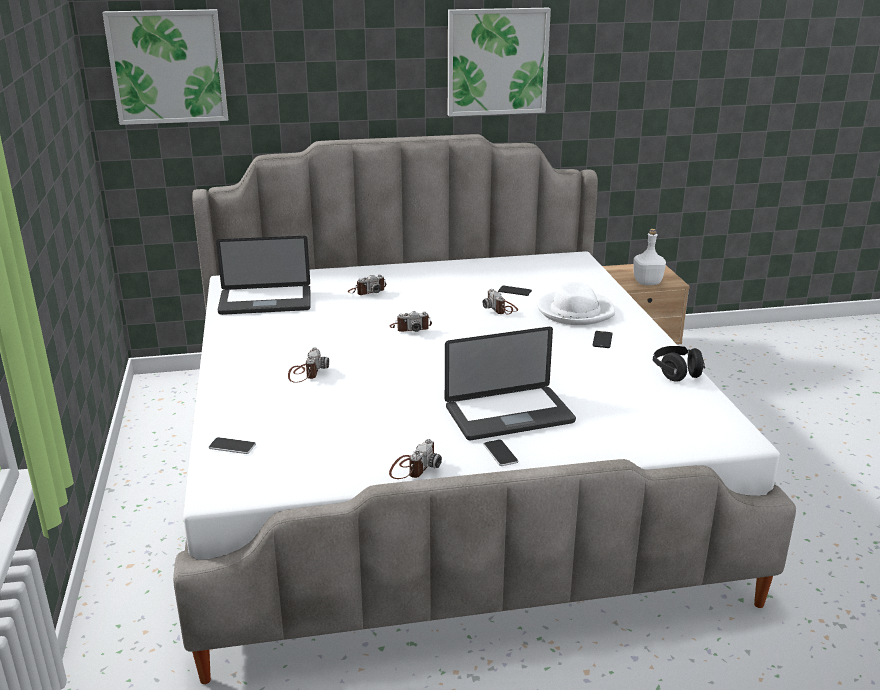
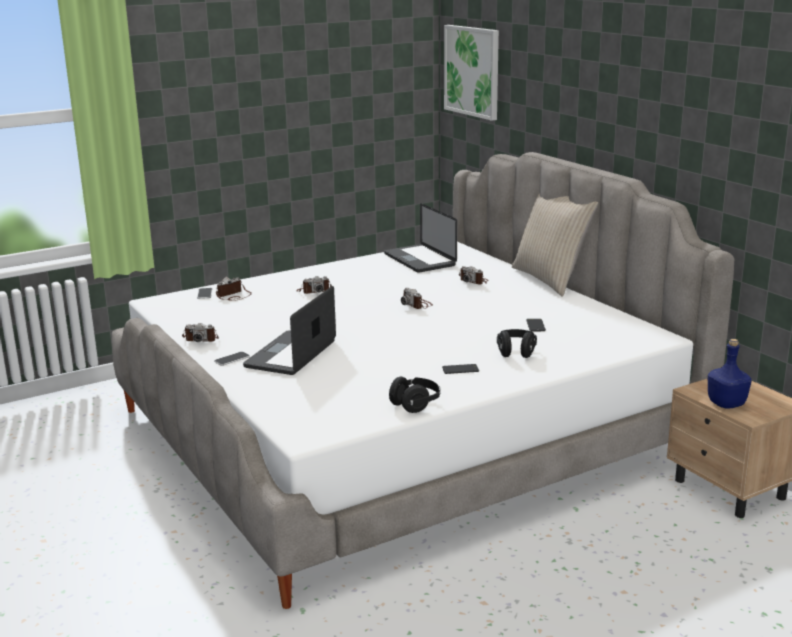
camera: 70 degrees right, 5 degrees down
(399, 262) = (550, 279): none -> beige pillow
(497, 62) = (668, 110): picture -> none
(501, 308) = (489, 326): camera -> camera (233, 296)
(509, 415) = (291, 354): laptop -> laptop turned 60 degrees clockwise
(575, 311) = (516, 352): white hat -> black headphones
(648, 282) = (727, 404): white bottle -> blue bottle

